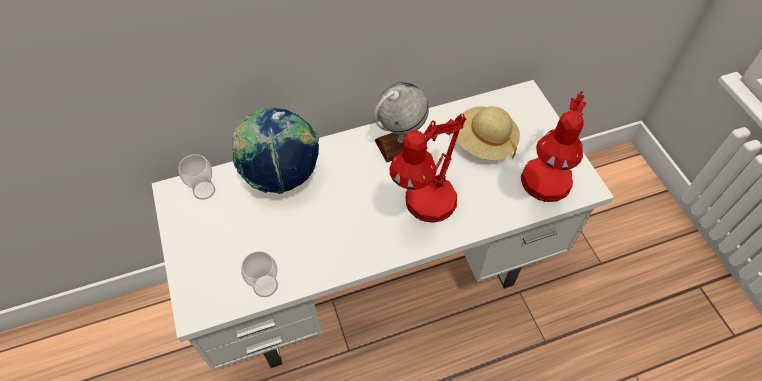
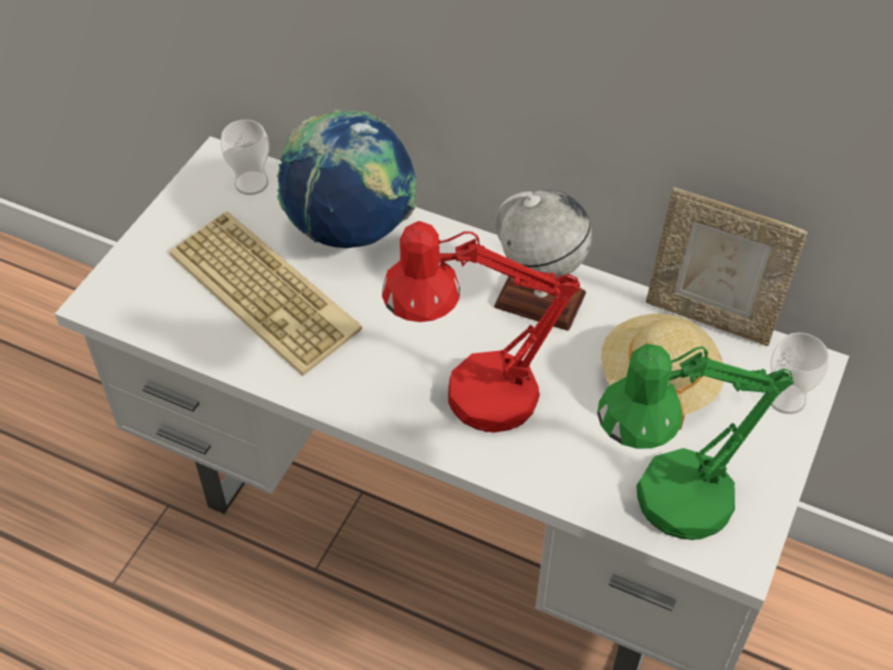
camera: 45 degrees right, 5 degrees down
(265, 286) = (193, 334): cup -> cup (786, 398)
(277, 236) = (268, 292): none -> keyboard
(471, 101) = (710, 317): none -> picture frame
(542, 189) = (665, 504): red table lamp -> green table lamp

